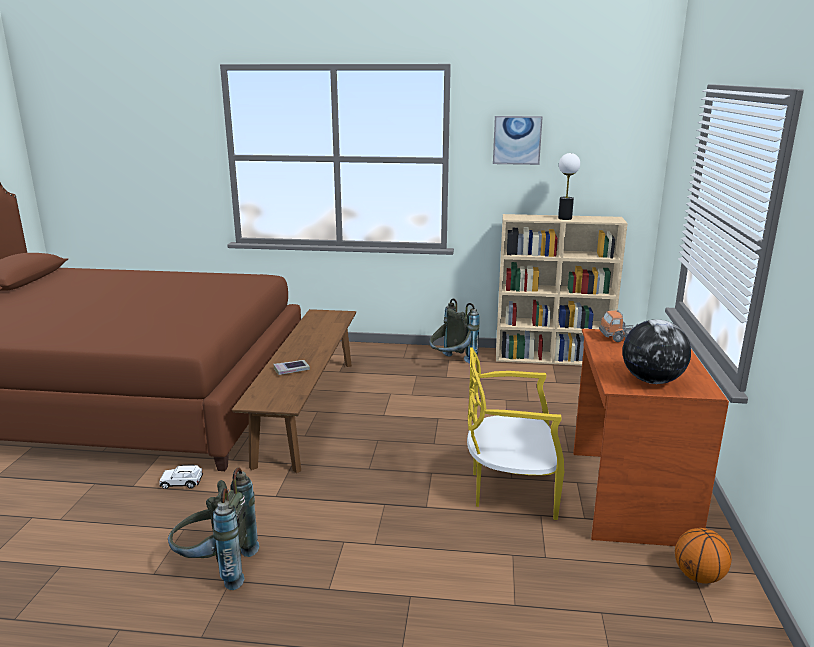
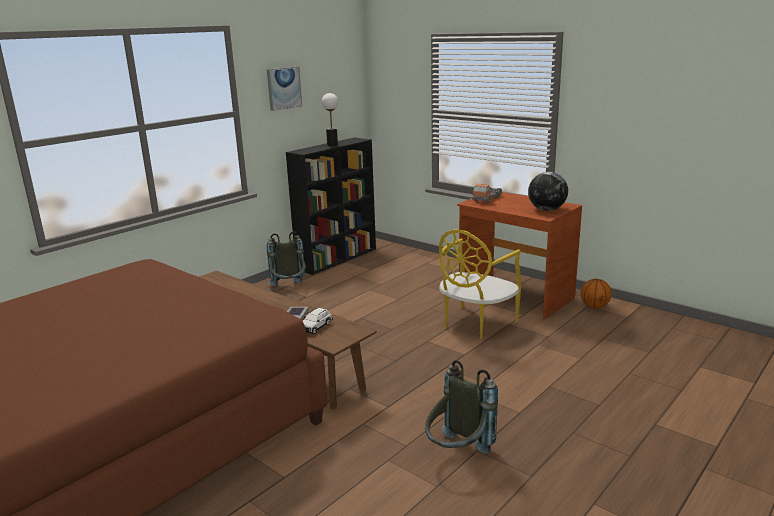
camera: 55 degrees left, 0 degrees up
(182, 483) = (314, 448): white toy car -> white toy car (315, 327)
(553, 358) = (338, 258): beige bookcase -> black bookcase

